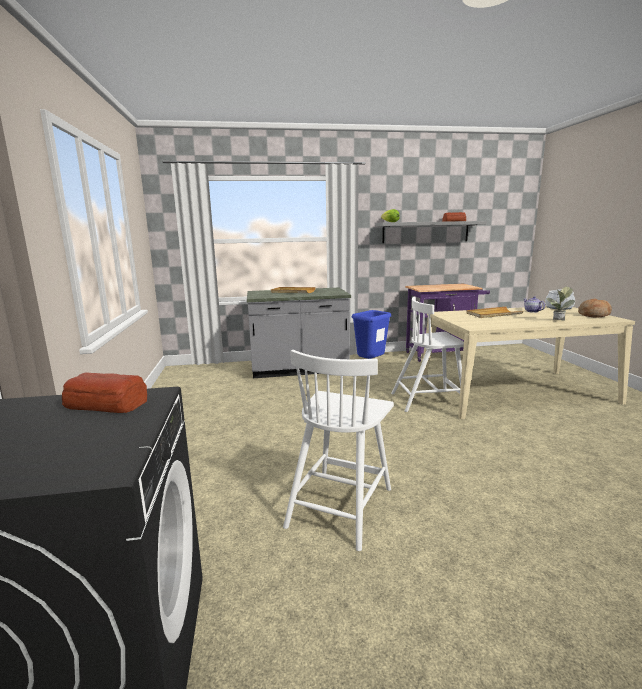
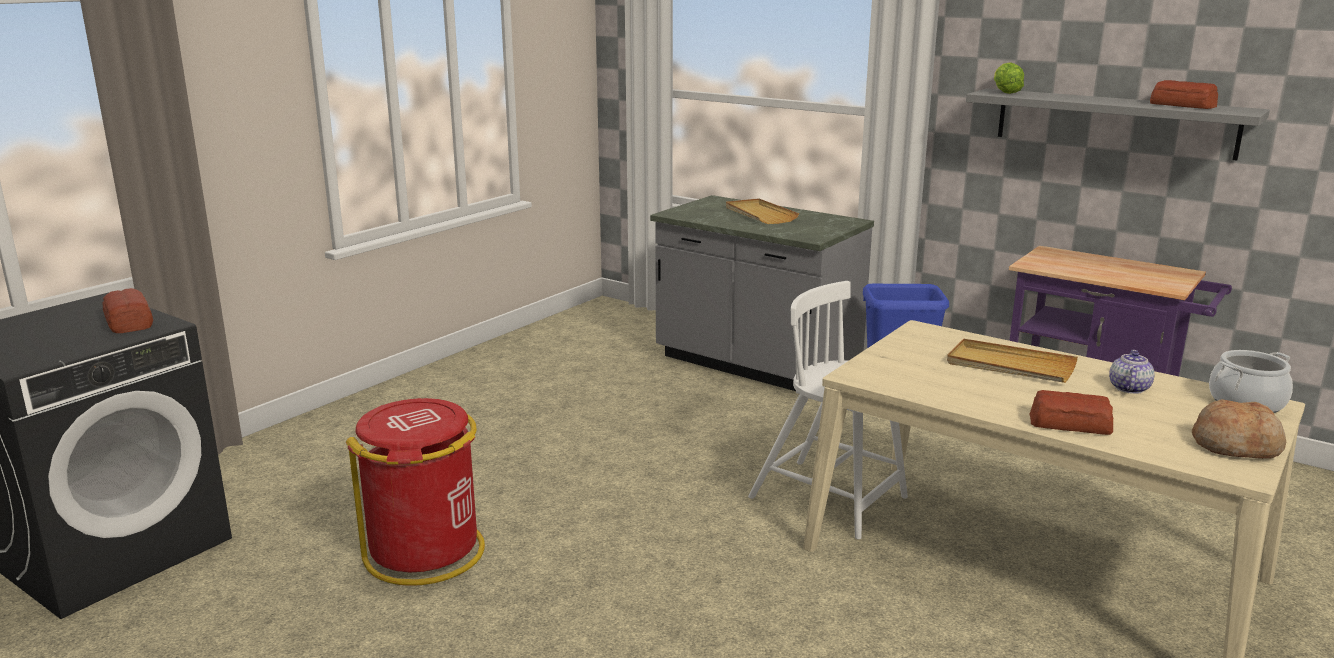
camera: 45 degrees right, 5 degrees up
(340, 505) = (426, 552): white chair -> red trash can
(557, 321) = (1071, 424): potted plant -> bread

